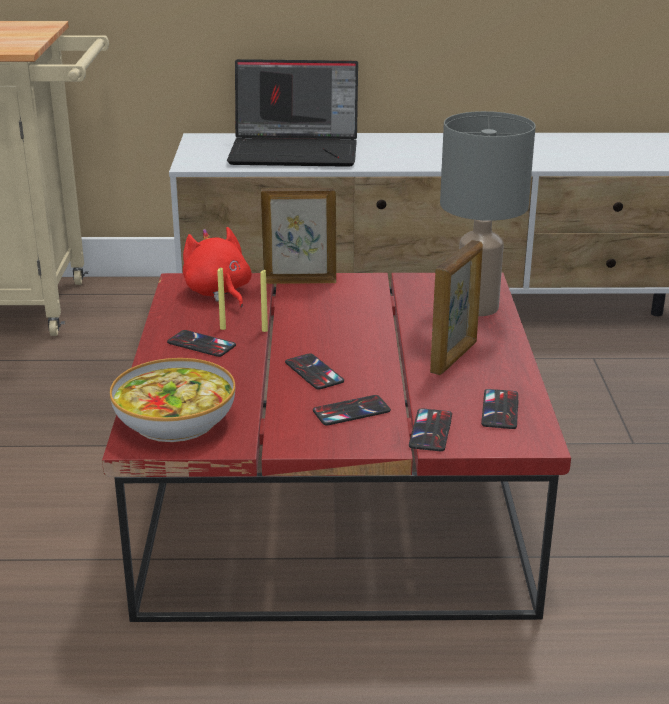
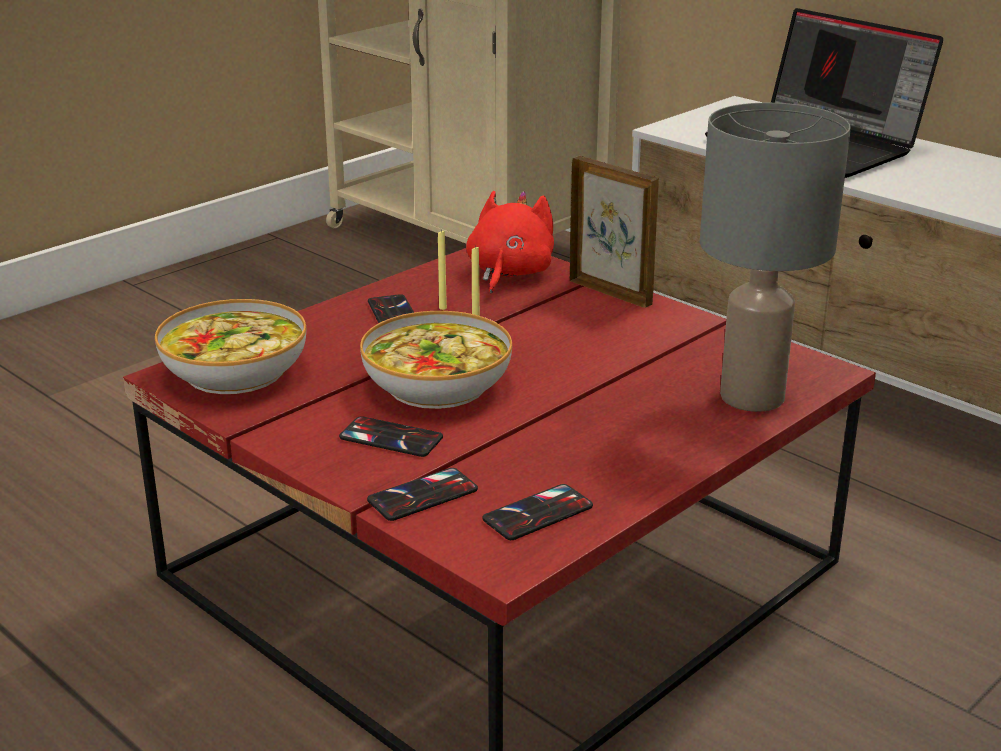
camera: 45 degrees right, 0 degrees up
(314, 372) = (436, 385): phone -> bowl
(454, 357) = (608, 437): picture frame -> none

